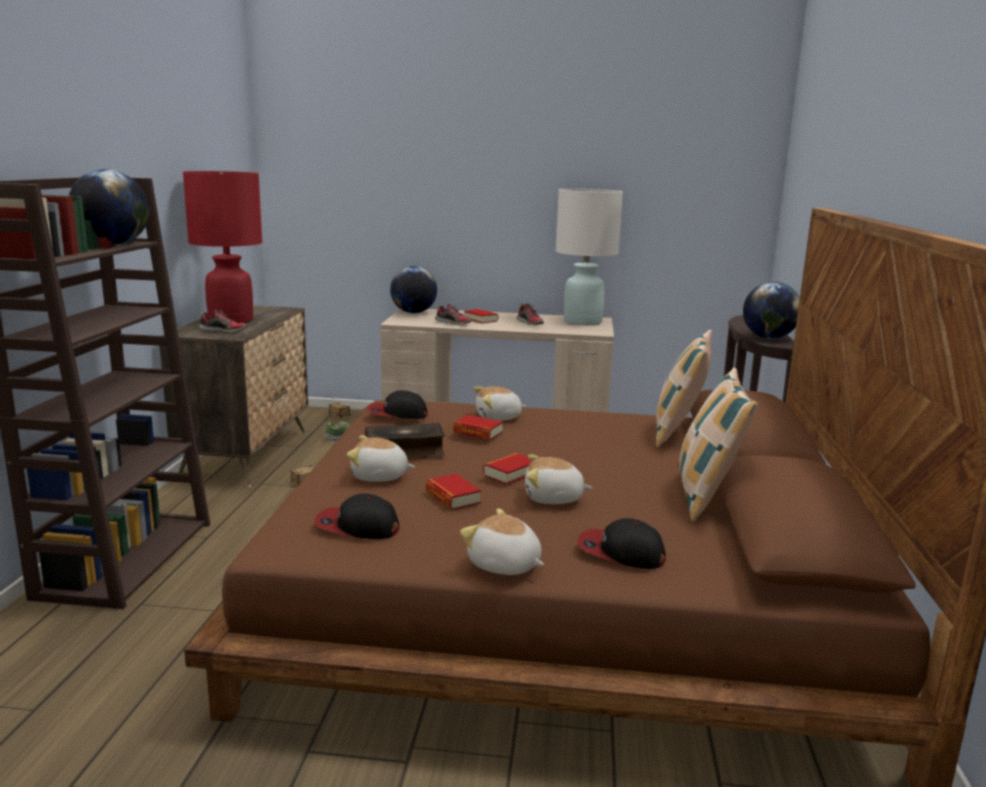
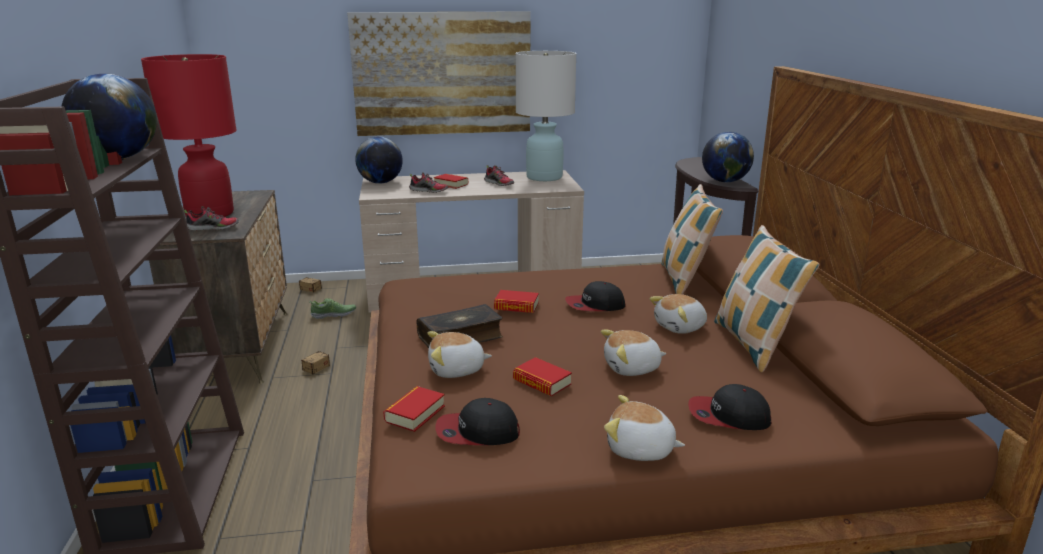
camera: 15 degrees left, 5 degrees up
(397, 414) = (426, 296): cap -> cap (595, 305)
(488, 208) = (442, 74): none -> picture
(498, 418) = (520, 286): plush toy -> plush toy (680, 327)
(510, 473) = (576, 347): book -> book (415, 413)

